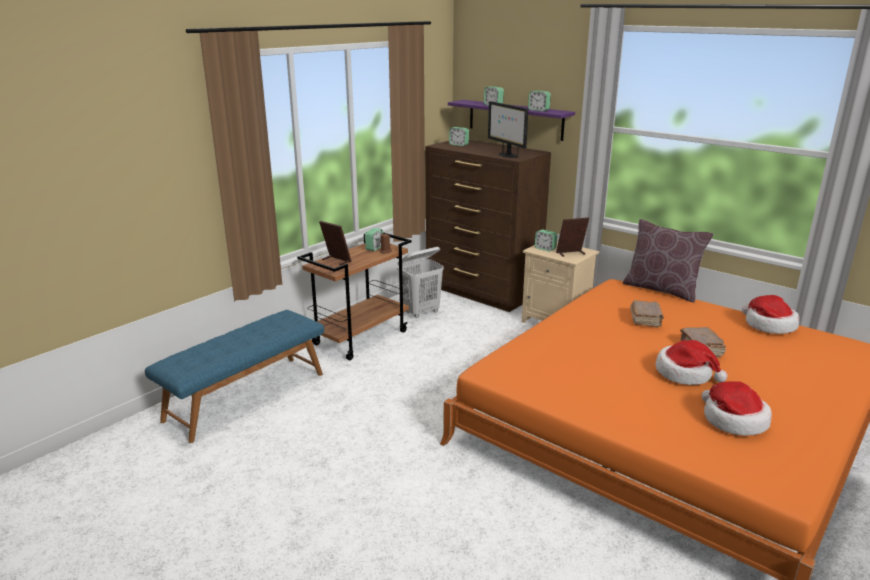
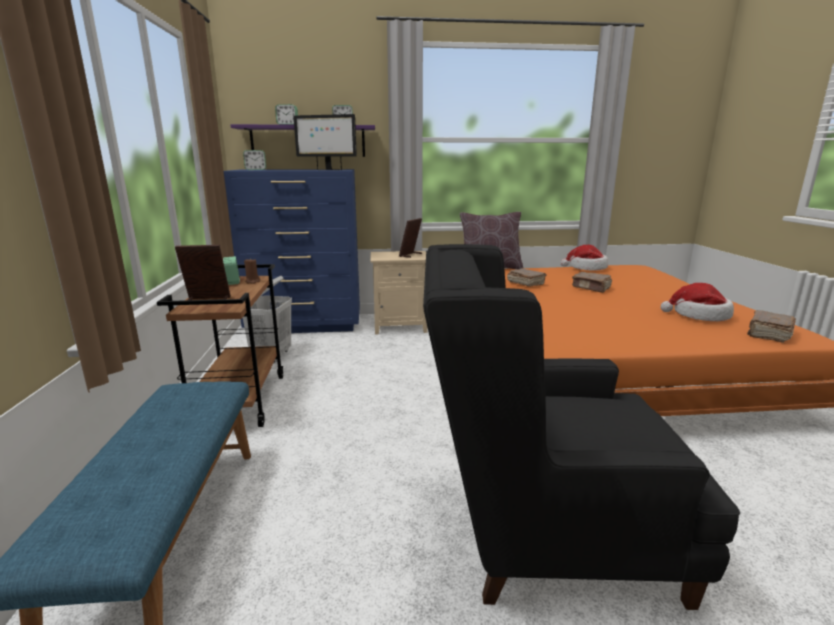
camera: 45 degrees left, 5 degrees down
(395, 494) = (540, 529): none -> black armchair
(482, 292) = (305, 325): brown dresser -> blue dresser
(545, 249) = (385, 256): alarm clock -> none
(685, 373) = (620, 301): hat -> none
(746, 466) = (768, 334): none -> brown book

